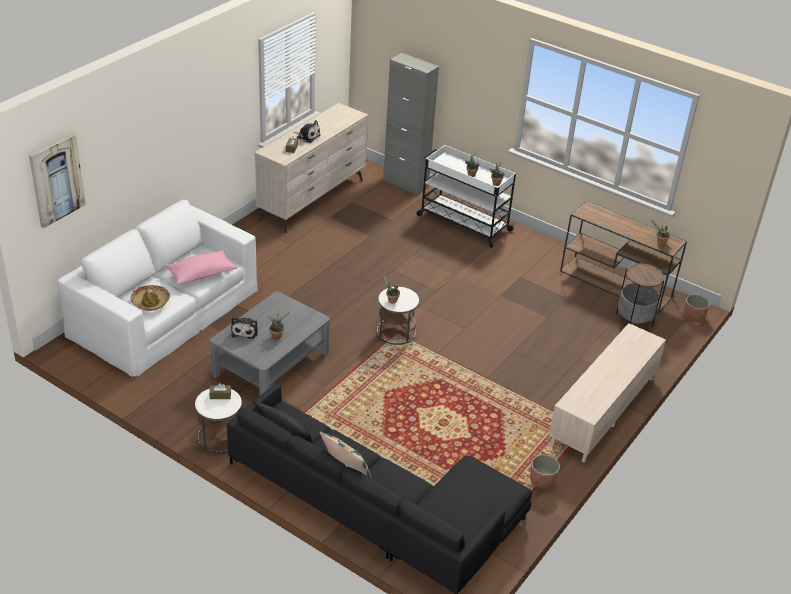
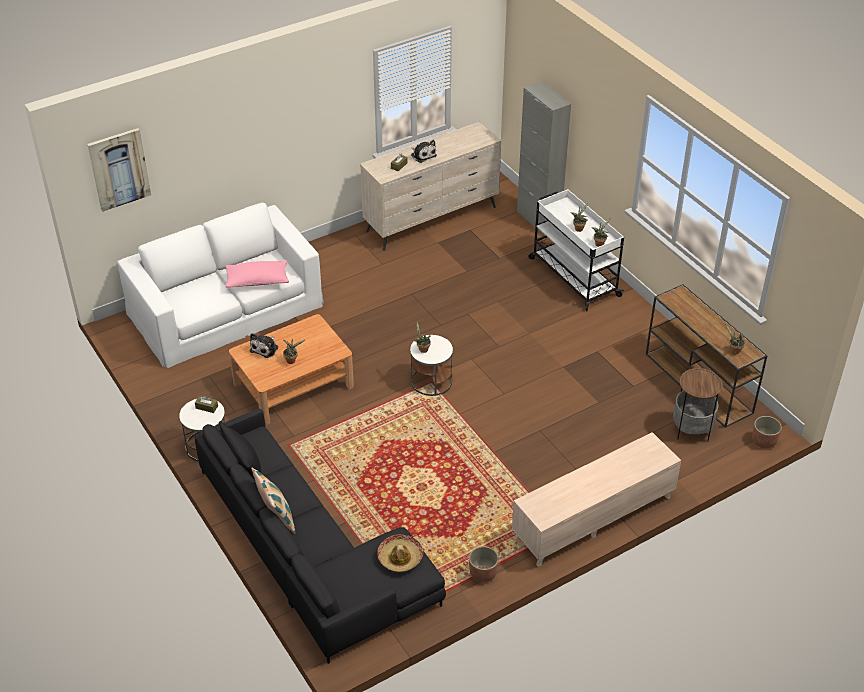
camera: 25 degrees right, 5 degrees up
(150, 302) = (196, 299): hat -> hat (400, 557)
(271, 363) = (293, 384): grey coffee table -> brown coffee table

